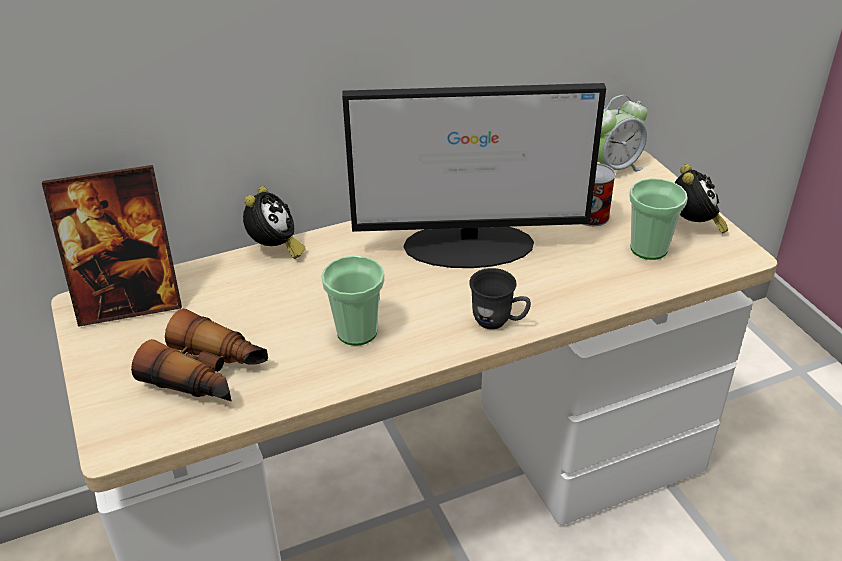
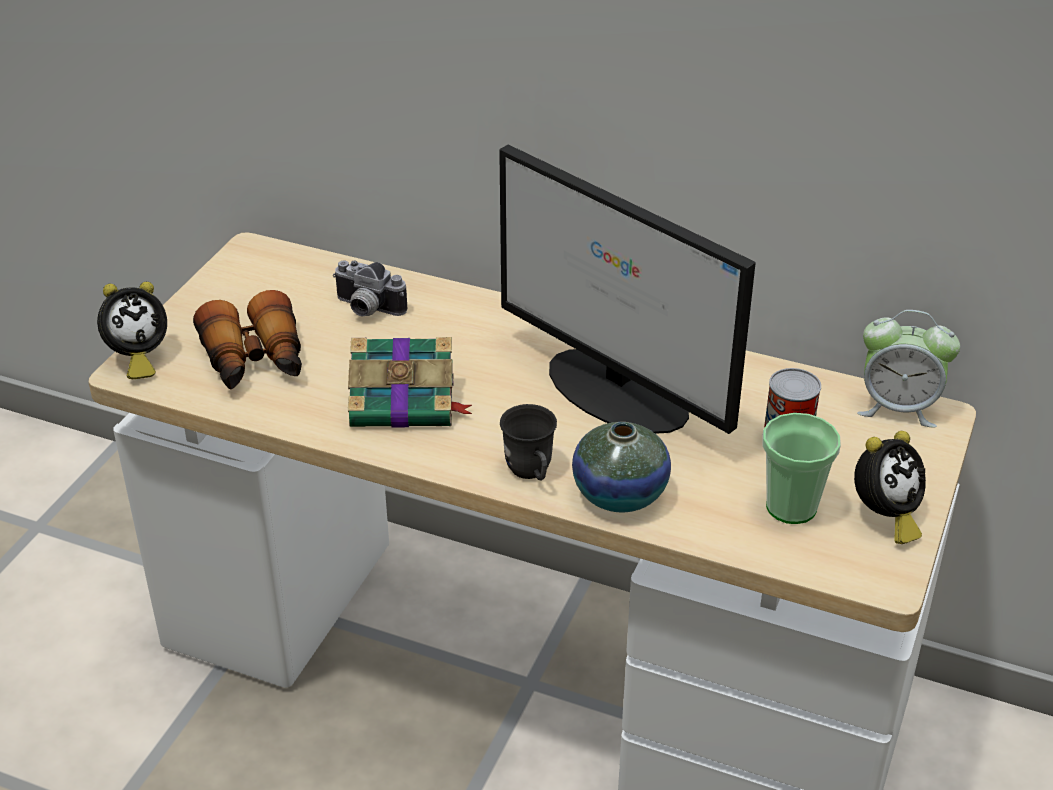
camera: 45 degrees right, 0 degrees up
(130, 303) = (282, 270): picture frame -> none
(236, 292) = (366, 309): none -> camera
(275, 249) = (448, 291): alarm clock -> alarm clock (137, 359)
(357, 332) = (405, 402): cup -> book
(561, 300) = (620, 494): none -> vase

